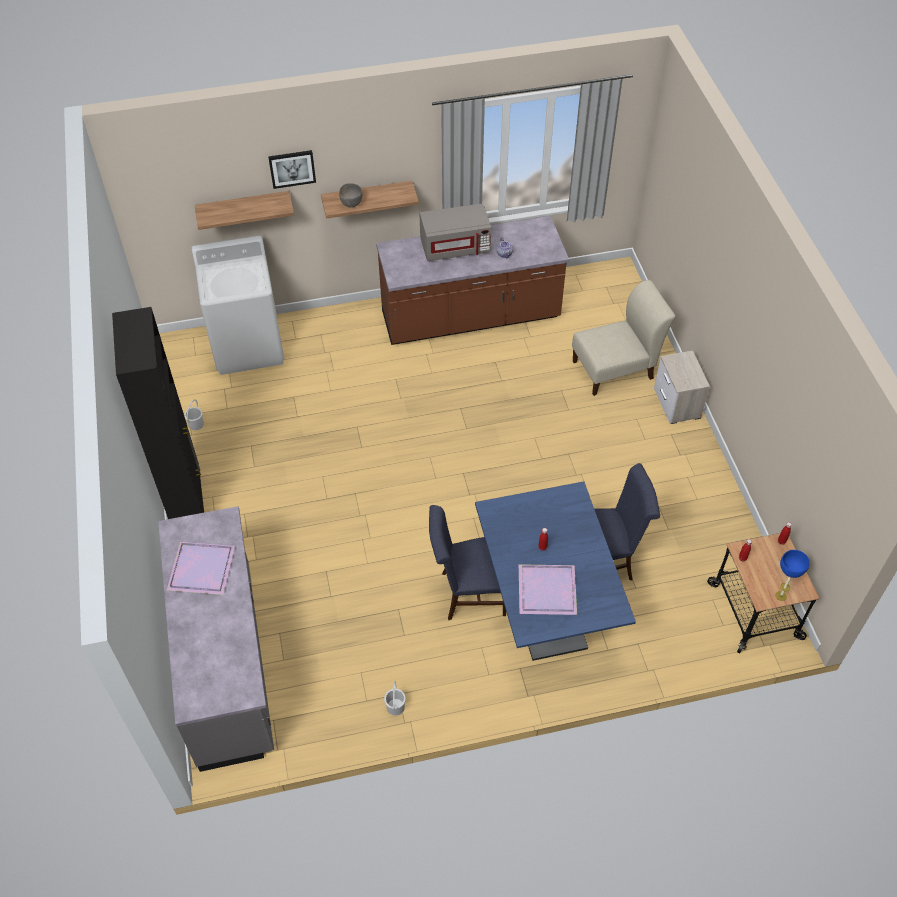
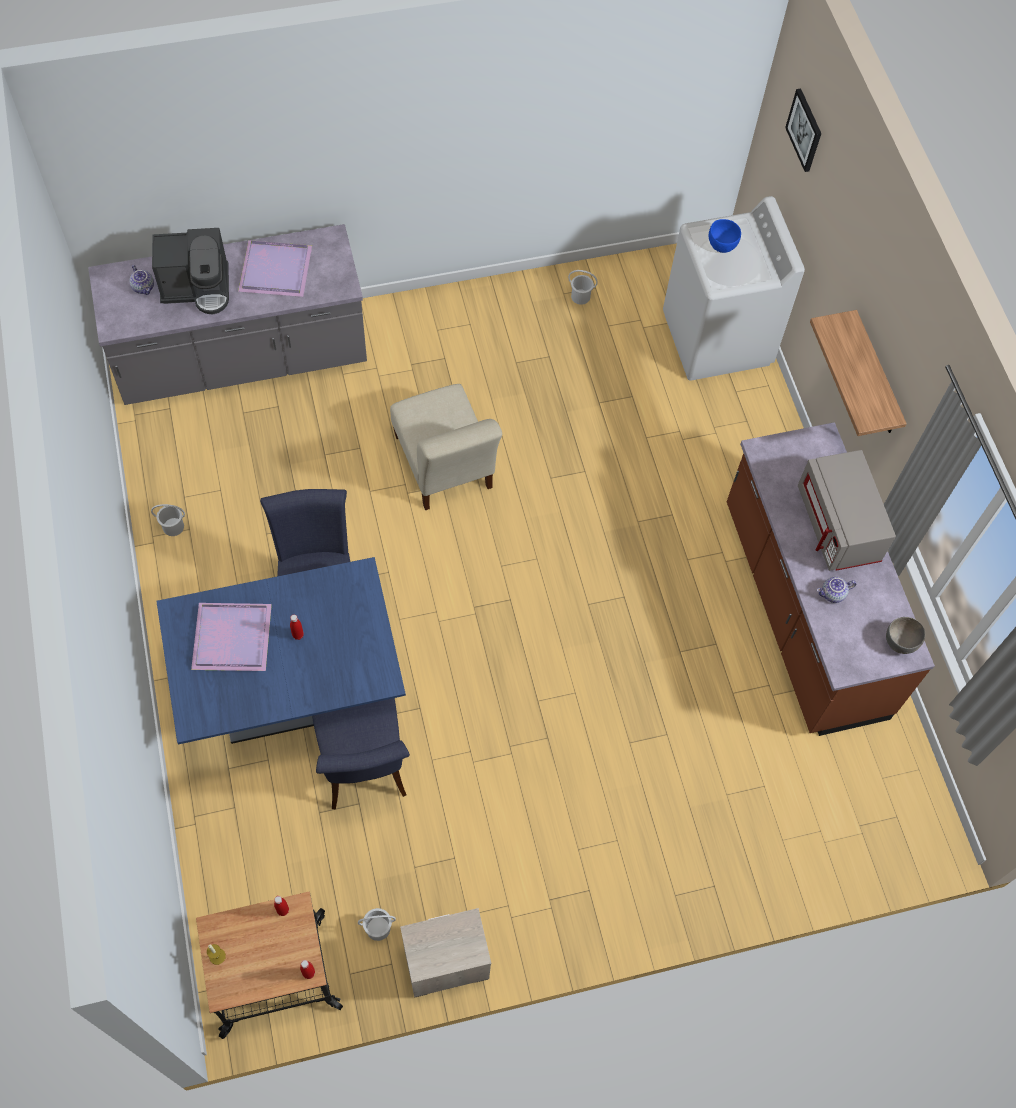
camera: 85 degrees right, 10 degrees up
(188, 503) = (460, 301): black cabinet -> none
(207, 672) = (144, 287): none -> teapot
(213, 628) = (198, 288): none -> coffee machine
(244, 208) = (817, 225): shelf -> none
(292, 168) = (857, 246): picture -> picture (805, 130)
(351, 203) = (841, 347): grey bowl -> grey bowl (900, 642)
(616, 369) = (716, 818): beige chair -> beige chair (444, 466)
(677, 404) = (650, 906): nightstand -> nightstand (444, 961)
(713, 549) = (378, 928): none -> white bucket
(791, 570) = (258, 978): blue bowl -> blue bowl (721, 245)

